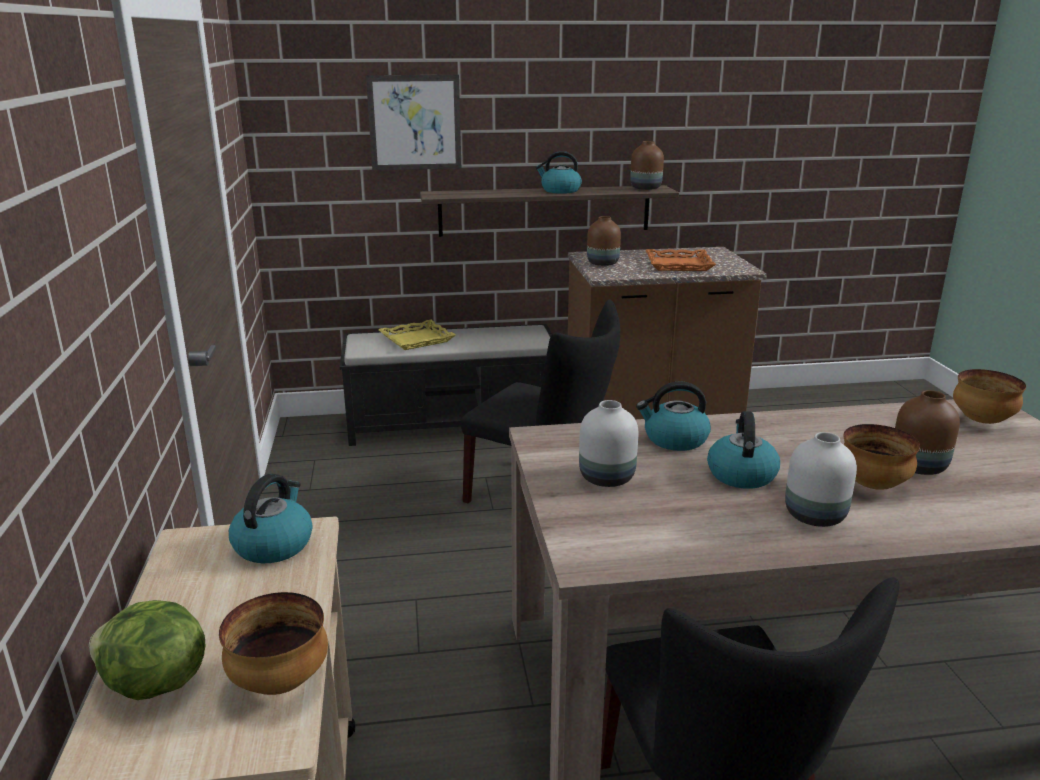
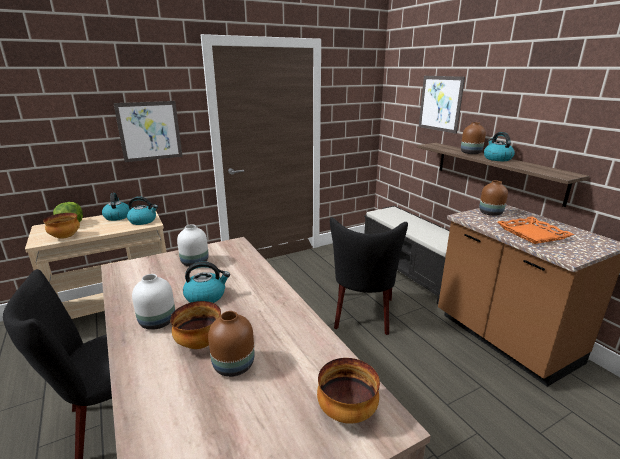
camera: 70 degrees right, 0 degrees up
(112, 297) = (149, 131): none -> picture
(417, 339) = (405, 219): yellow tray -> none
(646, 188) = (558, 172): brown vase -> brown vase (471, 153)
(674, 439) = (245, 274): kettle -> kettle (117, 216)

